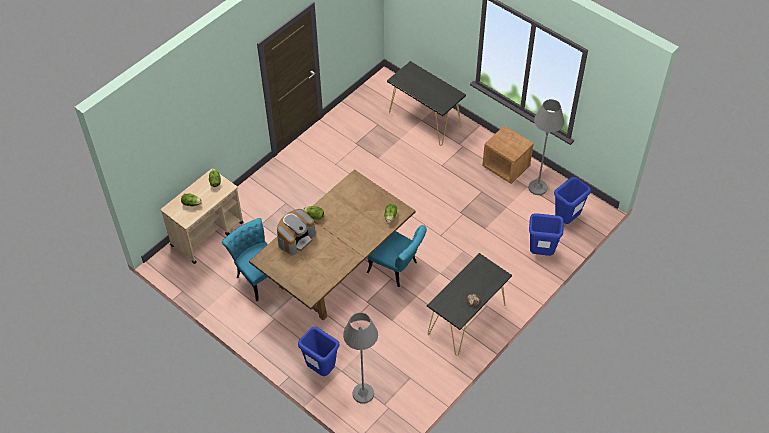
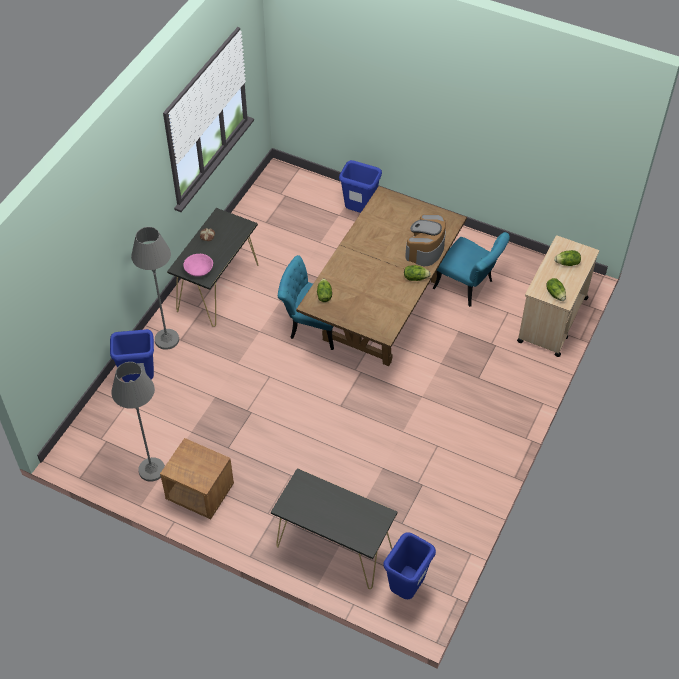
camera: 165 degrees right, 0 degrees up
(363, 393) = (309, 200): grey floor lamp -> grey floor lamp (166, 339)
(485, 269) = (199, 270): none -> pink bowl
(566, 220) = (109, 431): blue trash can -> blue trash can (406, 588)

